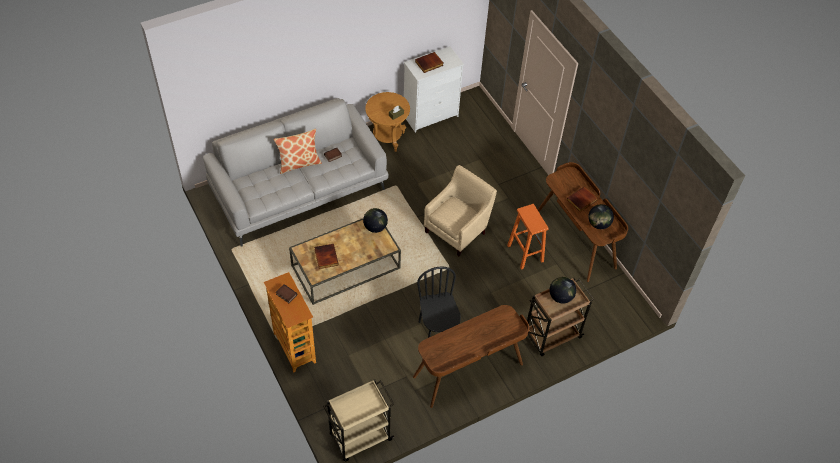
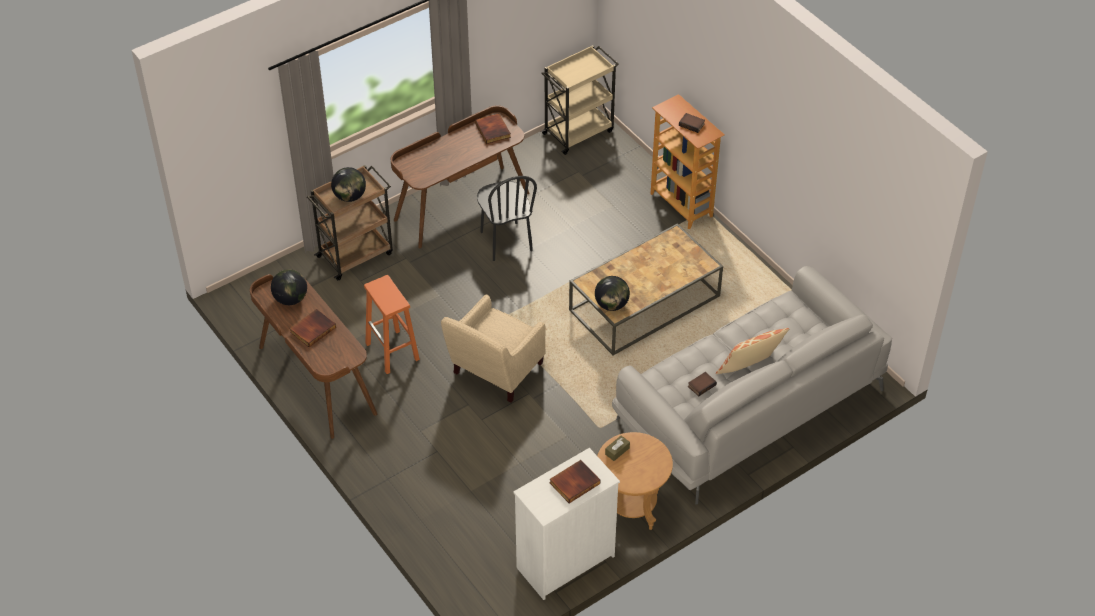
camera: 175 degrees right, 5 degrees down
(325, 257) = (669, 259): book -> book (493, 130)

